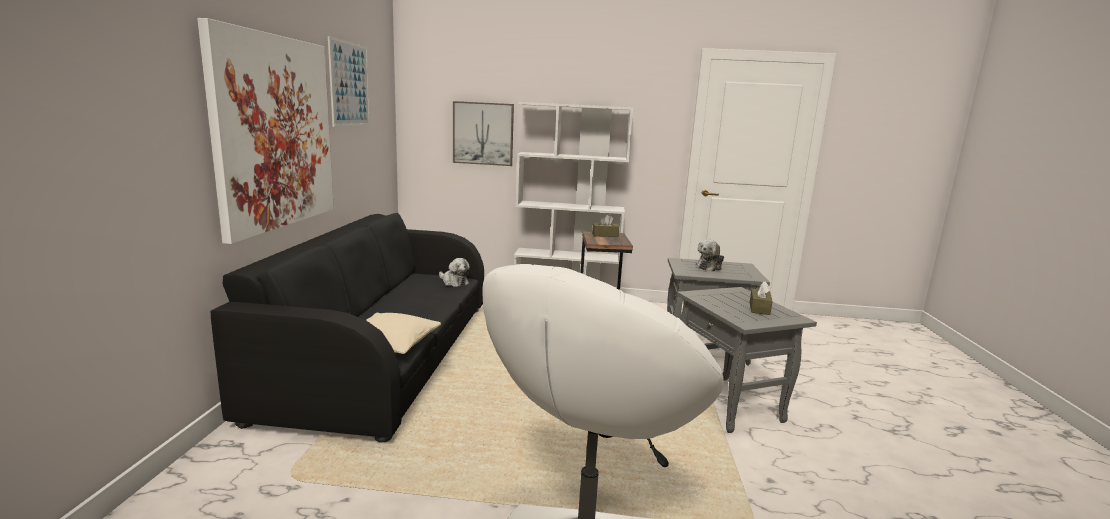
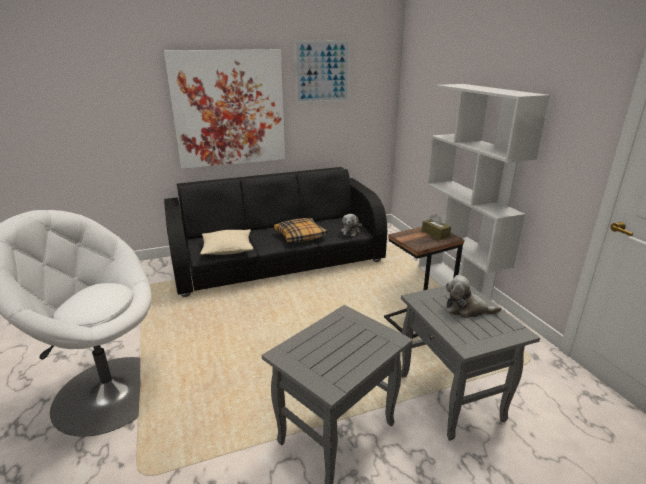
camera: 65 degrees right, 10 degrees up
(424, 302) = (300, 236): none -> pillow
(483, 133) = (438, 112): picture -> none
(759, 308) = (339, 358): brown tissue box -> none

